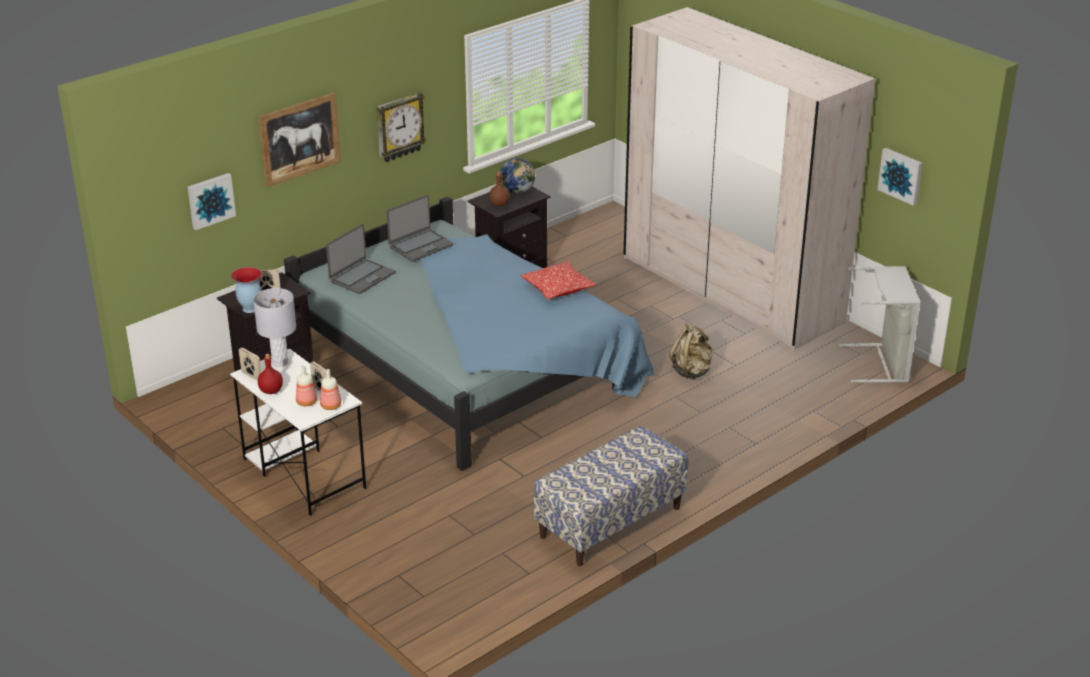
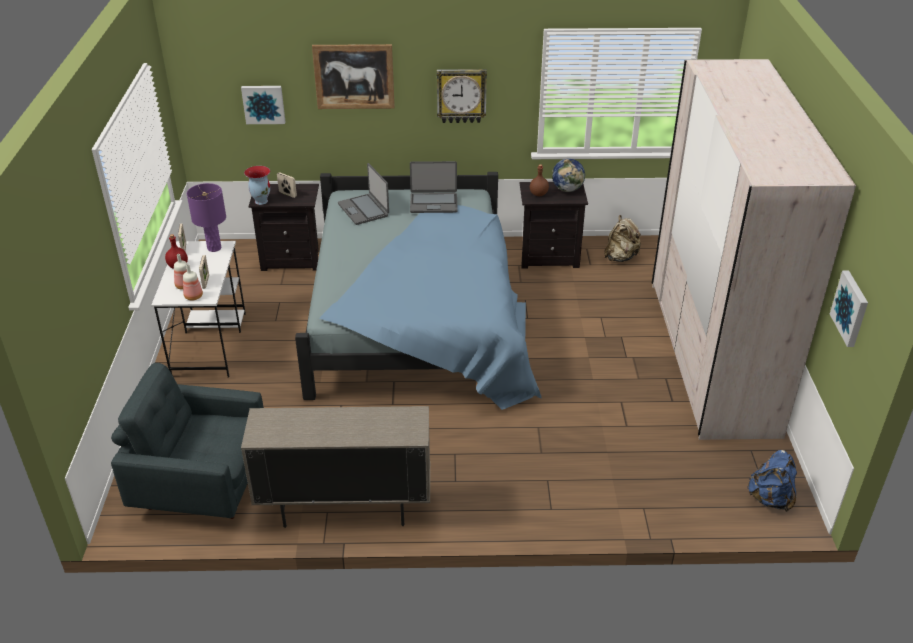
camera: 40 degrees right, 5 degrees up
(280, 362) = (214, 248): grey table lamp -> purple table lamp
(361, 277) = (364, 210): laptop -> laptop turned 75 degrees clockwise
(469, 570) = (201, 483): none -> grey armchair
(558, 289) = (483, 282): pillow -> none
(610, 522) = (345, 508): bench -> beige cabinet
(692, 371) = (581, 412): beige backpack -> beige backpack (620, 257)
(882, 364) = (770, 498): grey laundry basket -> blue backpack

